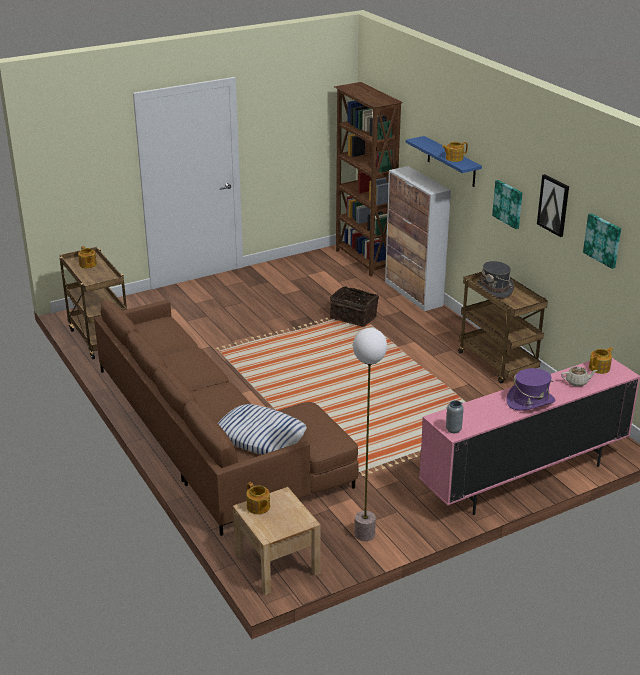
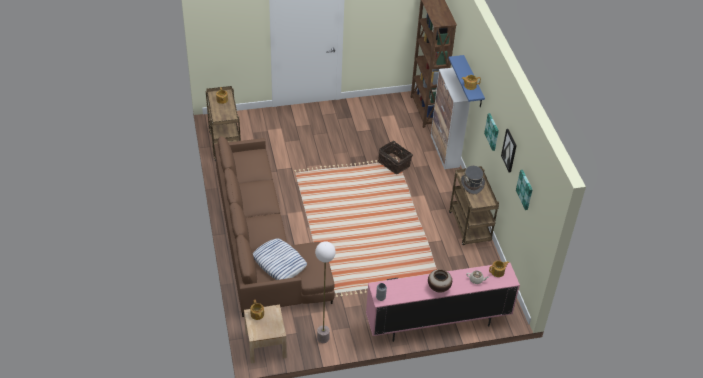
camera: 15 degrees right, 15 degrees up
(530, 401) = (438, 288): purple hat -> vase

